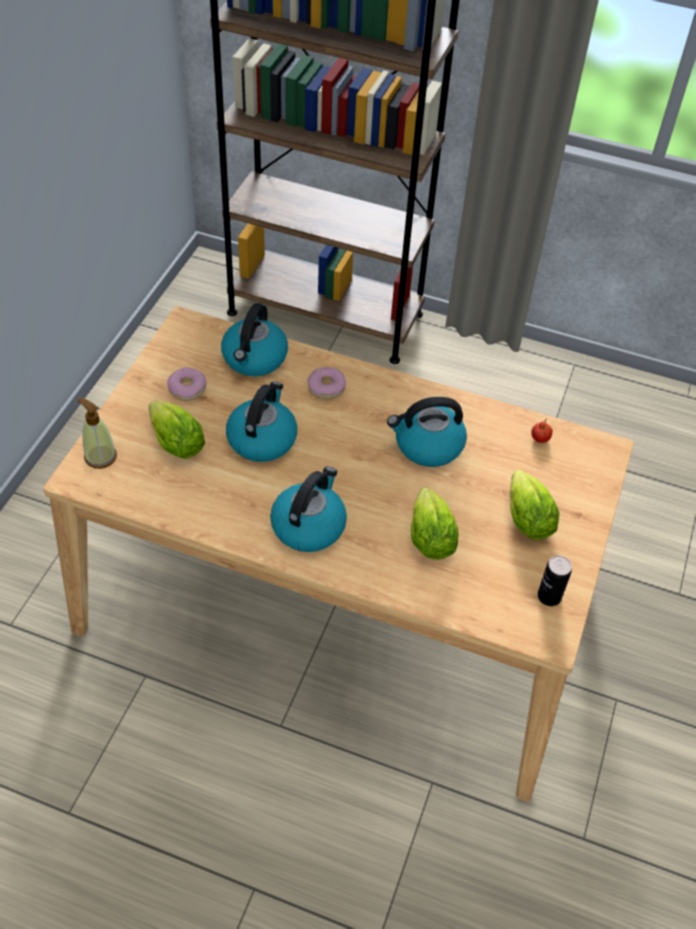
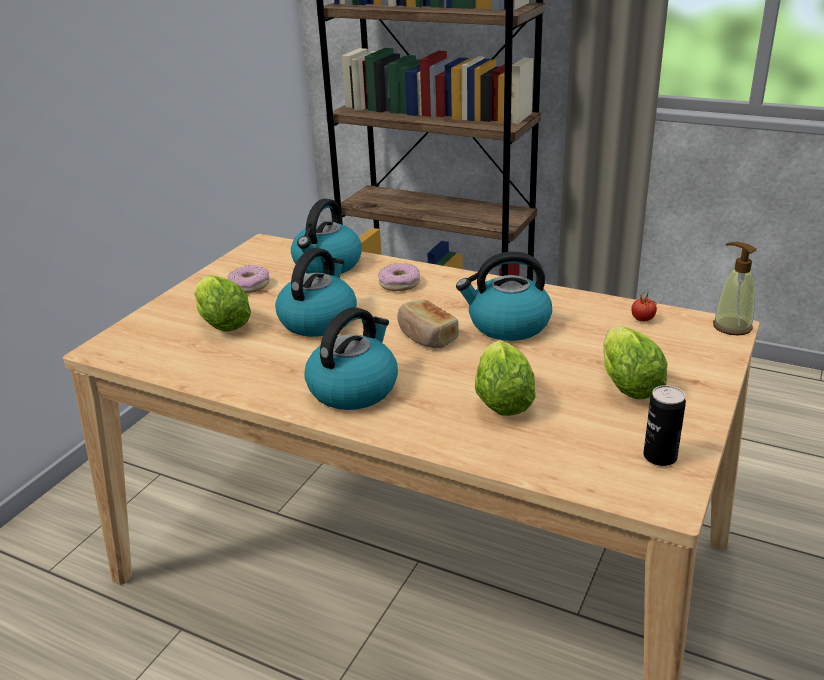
camera: 10 degrees right, 20 degrees down
(100, 456) = (136, 333): soap dispenser -> soap dispenser (731, 326)
(360, 461) = (426, 336): none -> bread

